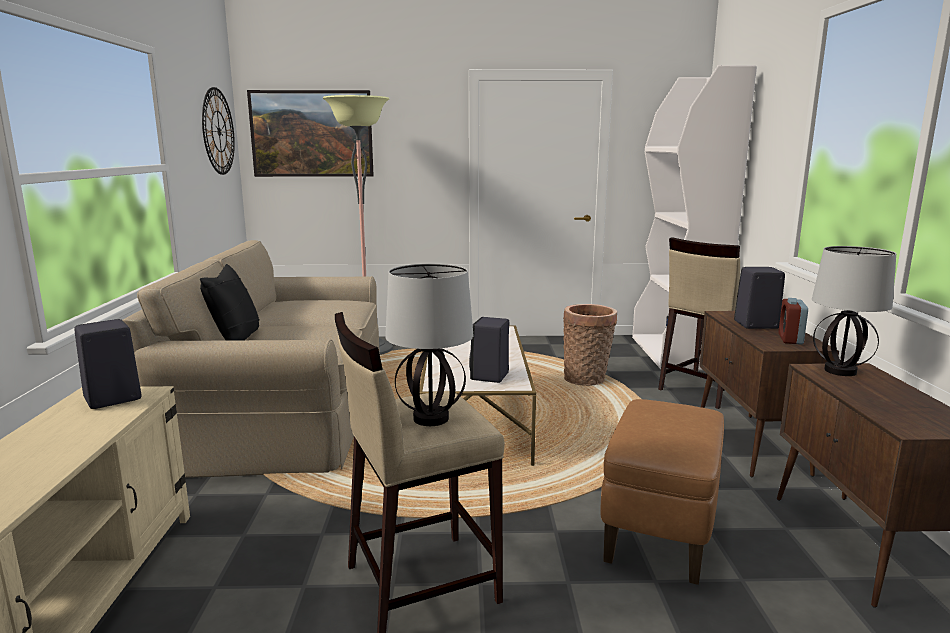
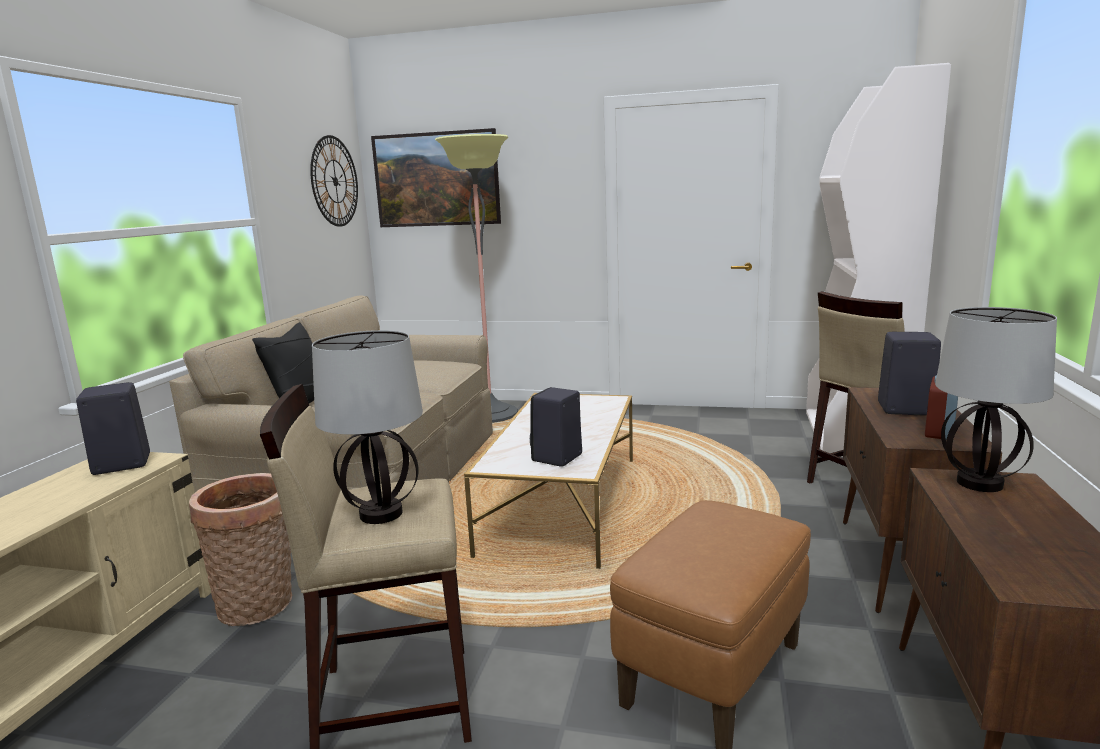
camera: 15 degrees right, 0 degrees up
(587, 379) = (722, 463): basket -> basket (259, 606)

